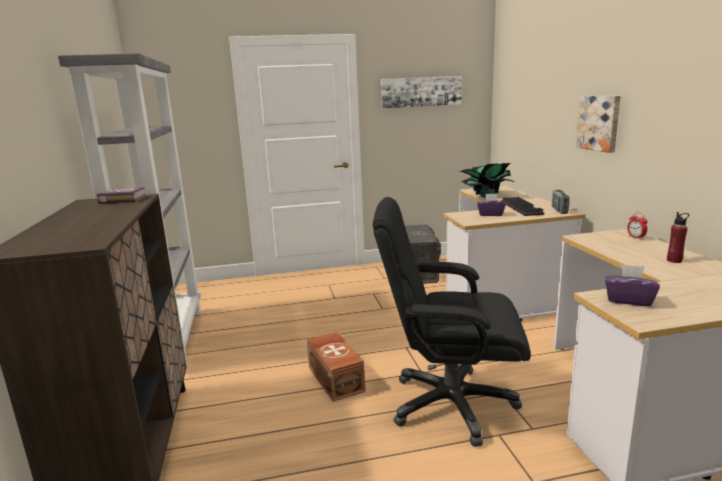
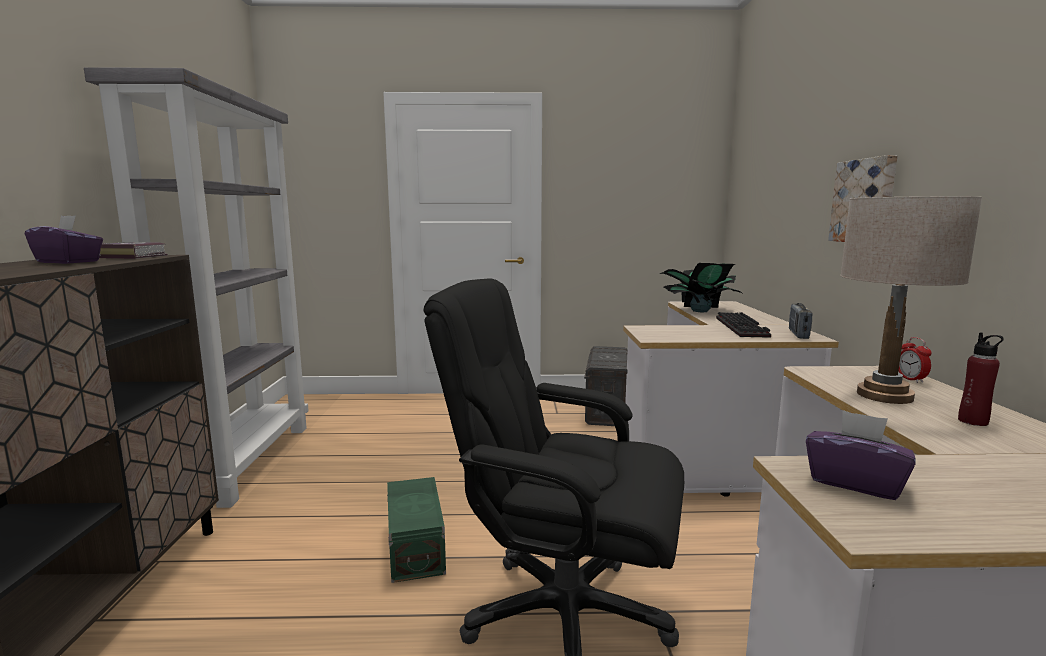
camera: 10 degrees right, 5 degrees down
(336, 378) = (417, 546): brown storage box -> green storage box
(421, 92) = (627, 171): picture -> none
(490, 214) = (689, 331): purple tissue box -> purple tissue box (69, 262)
(625, 249) = (884, 395): none -> beige table lamp

